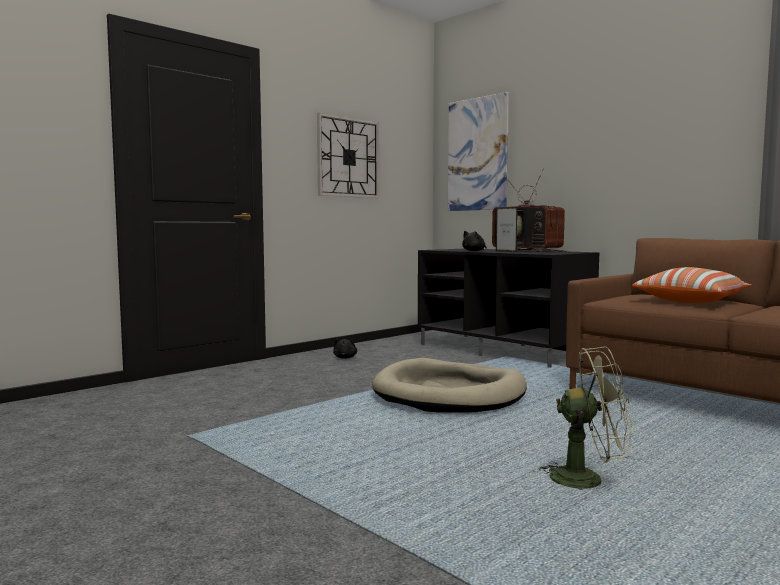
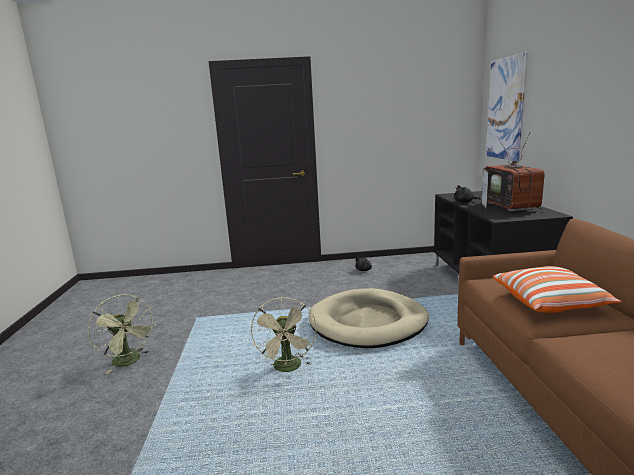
camera: 40 degrees right, 10 degrees up
(348, 157) = (389, 121): wall clock -> none
(447, 444) = (288, 368): none -> beige fan
(587, 479) = (309, 433): green fan -> green fan (130, 362)

